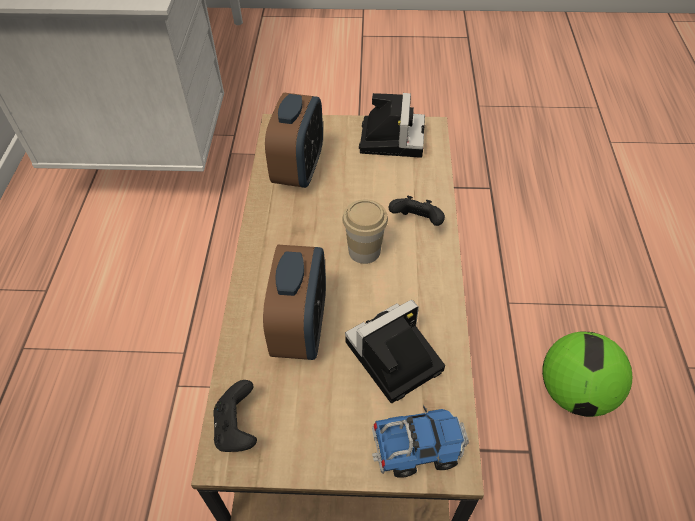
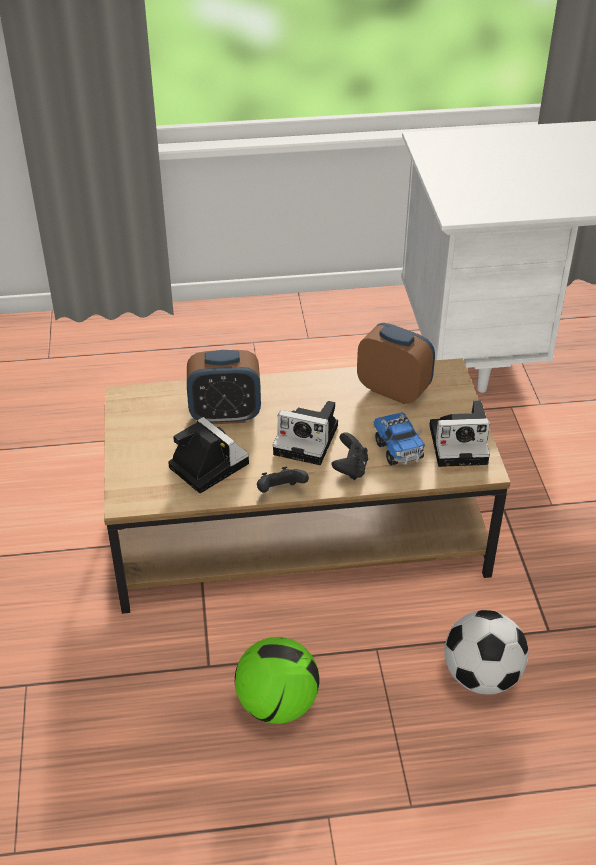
camera: 80 degrees right, 10 degrees down
(237, 428) = (143, 398): black game controller -> black game controller (280, 492)
(299, 170) = (393, 390): alarm clock -> alarm clock turned 150 degrees counterclockwise
(364, 251) = (309, 440): cup -> camera
(417, 449) = (134, 483): toy truck -> toy truck (398, 449)
(536, 237) = (481, 676): none -> football

